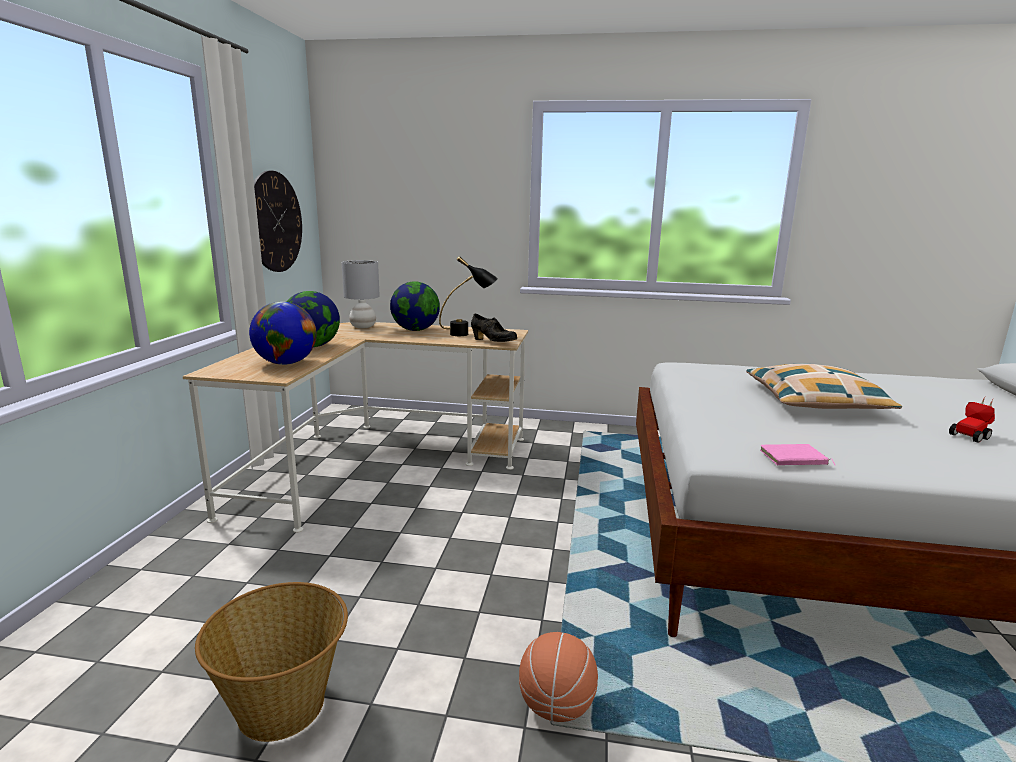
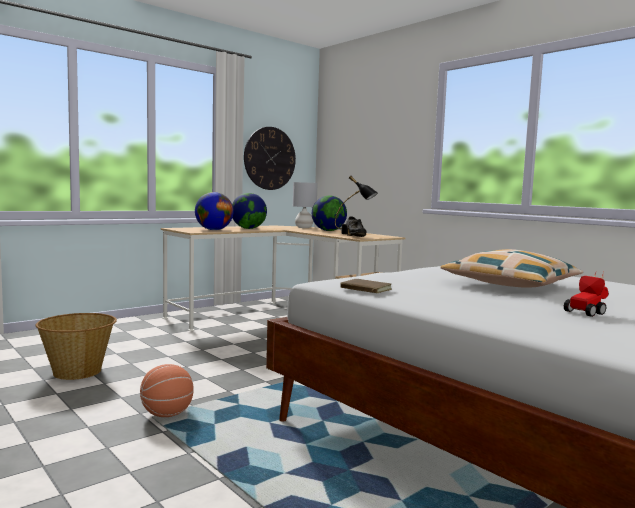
camera: 40 degrees right, 10 degrees down
(793, 459) = (364, 289): pink book -> brown book
(972, 435) = (587, 312): toy car -> toy car turned 45 degrees counterclockwise

